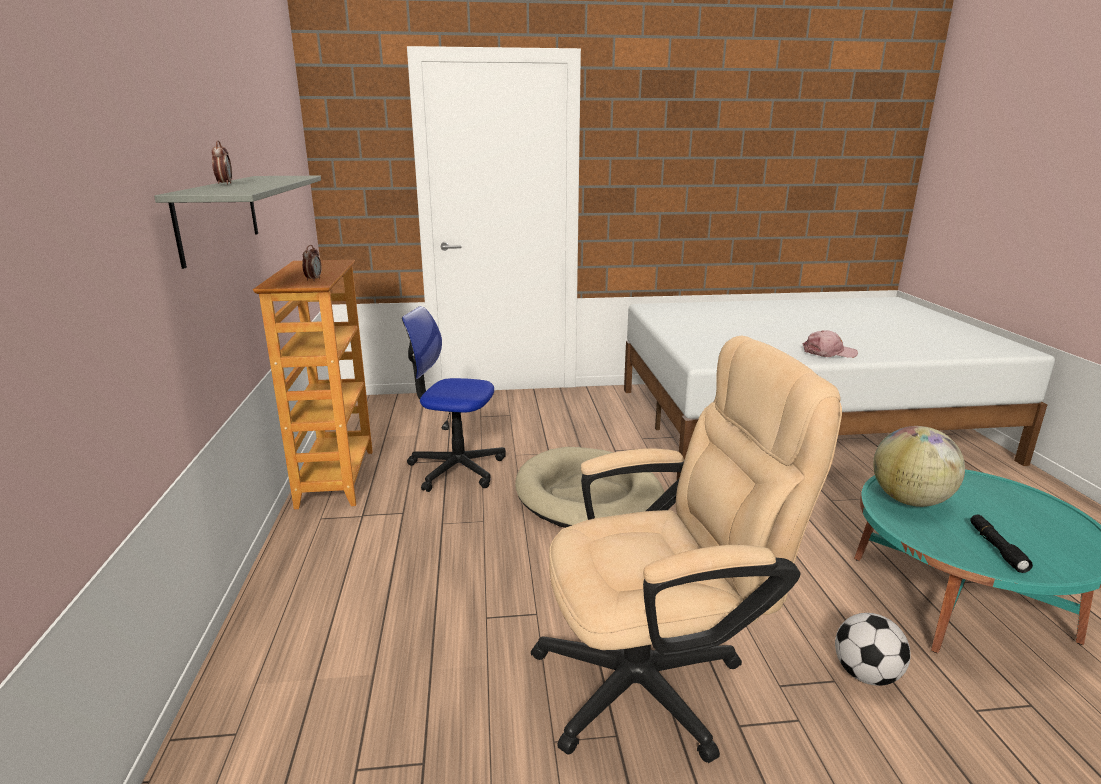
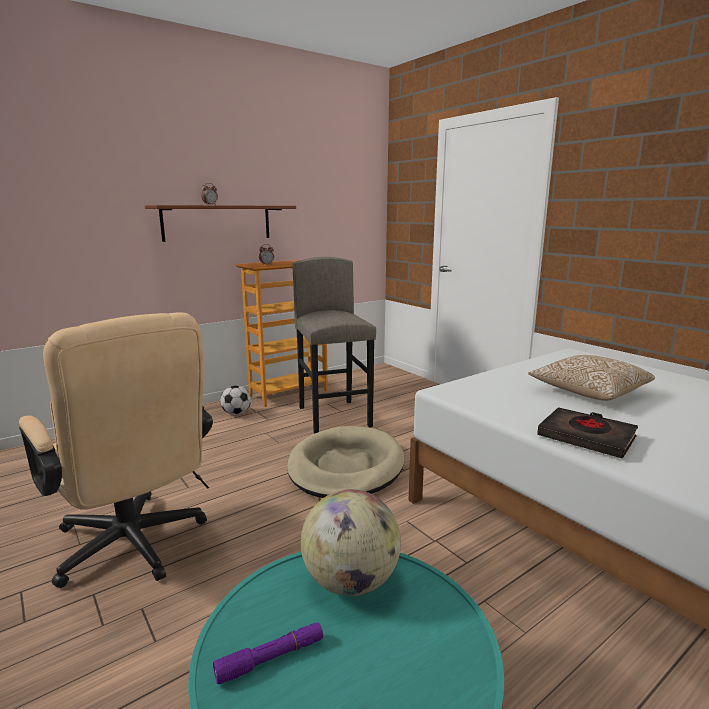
camera: 60 degrees right, 5 degrees down
(219, 216) = (217, 222): grey shelf -> brown shelf
(456, 468) = (334, 416): office chair -> grey stool
(744, 328) = (588, 392): none -> pillow
(829, 352) = (586, 437): pink cap -> black book
(866, 674) = (169, 662): football -> football (236, 414)
(996, 548) = (271, 659): black flashlight -> purple flashlight

